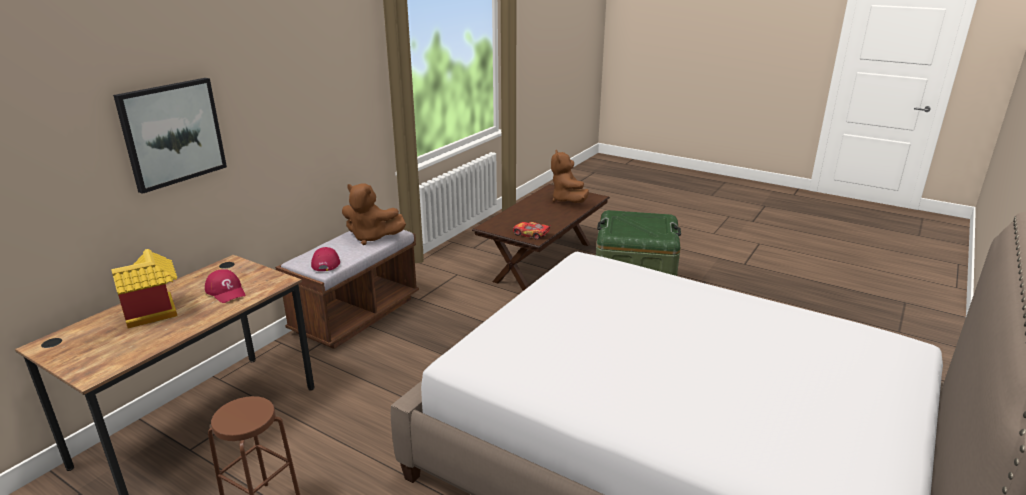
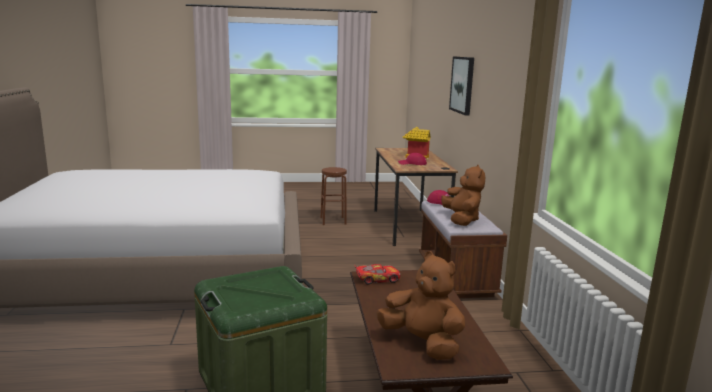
camera: 140 degrees right, 10 degrees down
(372, 237) = (461, 220): brown plush toy -> brown plush toy turned 105 degrees clockwise

